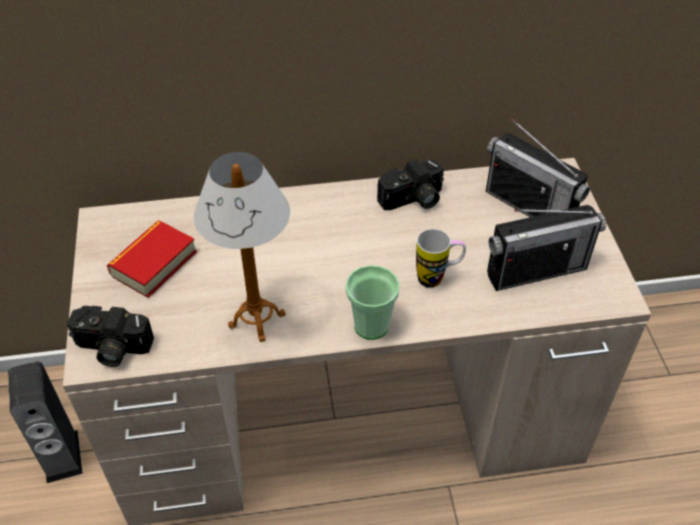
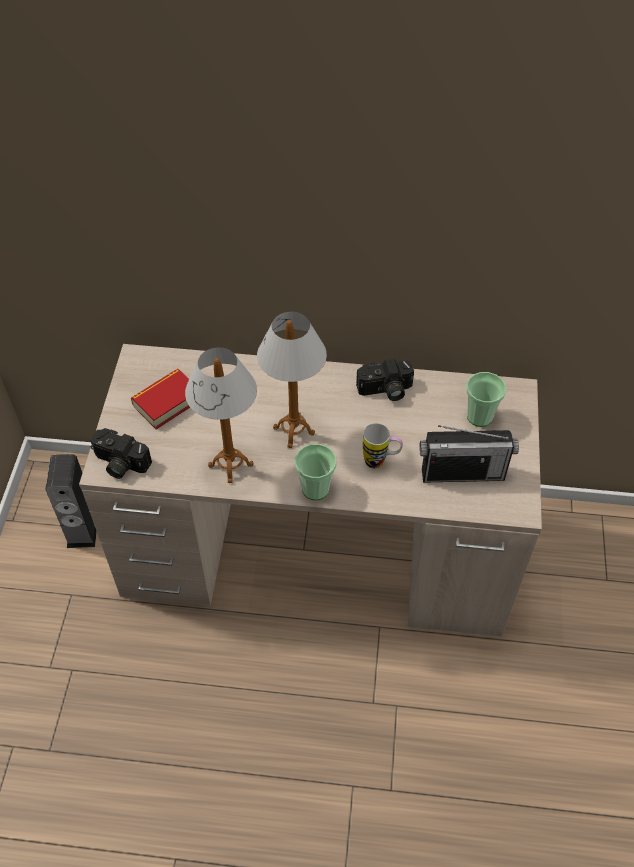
camera: 15 degrees right, 5 degrees up
(322, 265) = (294, 431): none -> table lamp
(529, 207) = (479, 416): radio -> cup

